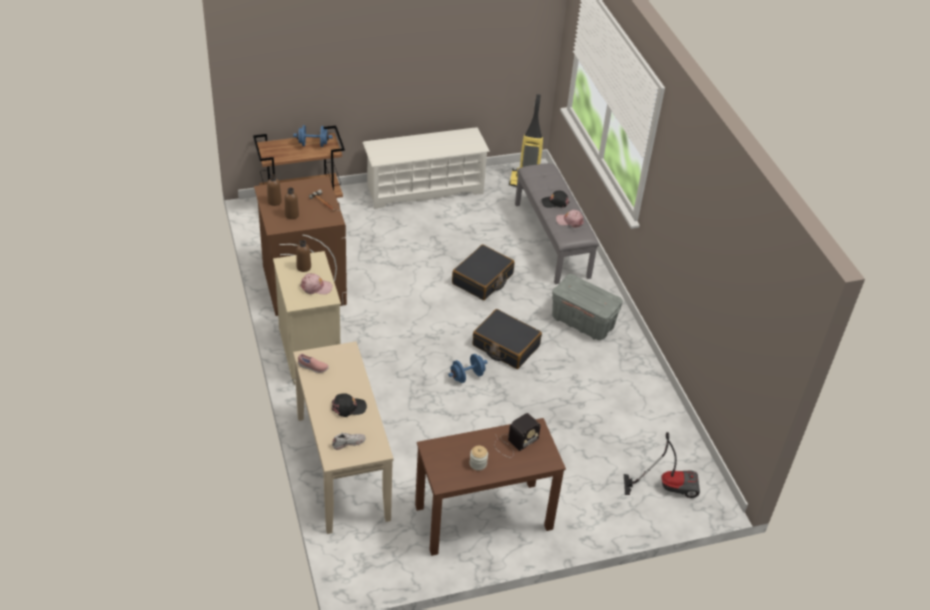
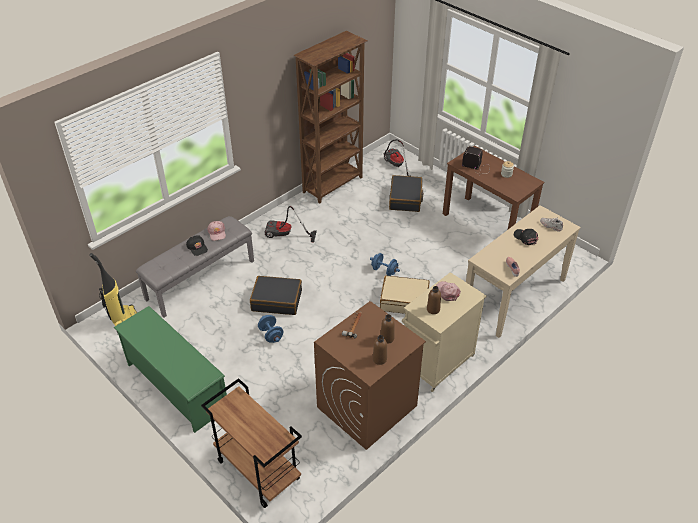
camera: 115 degrees left, 0 degrees up
(313, 144) = (237, 416): blue dumbbell -> blue dumbbell (271, 335)
(409, 370) = (404, 301): none -> beige suitcase
(424, 189) = (176, 386): white shoe rack -> green shoe rack
(505, 346) = (339, 263): black suitcase -> black suitcase (405, 199)
(583, 322) = (285, 235): grey storage box -> vacuum cleaner
(659, 402) = (333, 185): none -> brown bookcase

